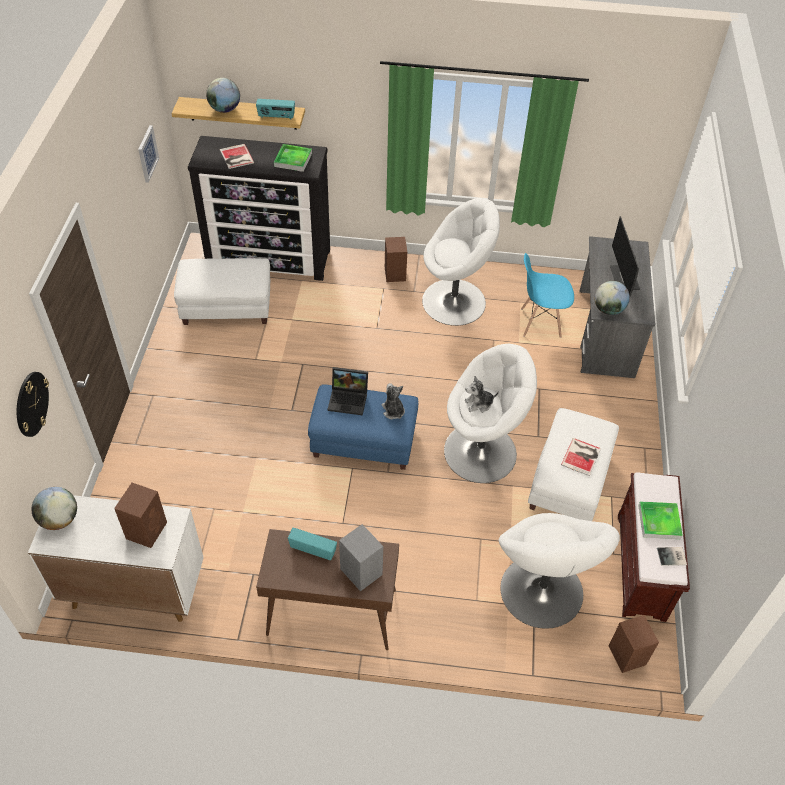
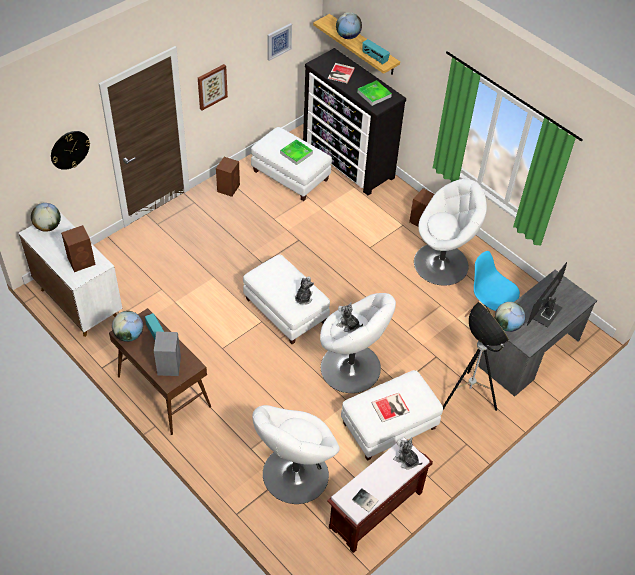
camera: 40 degrees right, 0 degrees up
(116, 241) = (211, 86): none -> picture
(282, 572) = (129, 335): none -> globe
(349, 399) = (284, 273): laptop -> none
(363, 441) = (285, 310): blue ottoman -> white ottoman
(455, 302) = (442, 264): white armchair -> white armchair turned 45 degrees counterclockwise
(601, 407) = (467, 397): none -> floor lamp
(626, 654) = (305, 549): brown speaker -> brown speaker (228, 188)
(659, 522) = (382, 475): tray -> tray (296, 153)
(661, 492) = (406, 460): none -> plush toy

